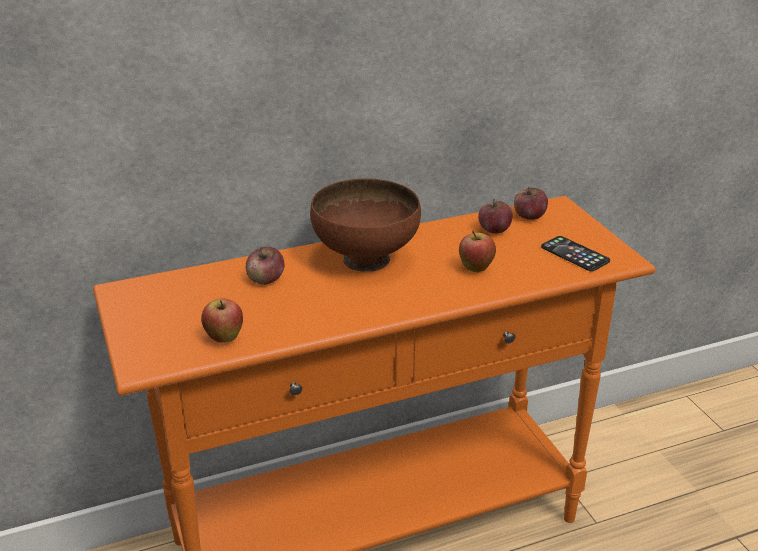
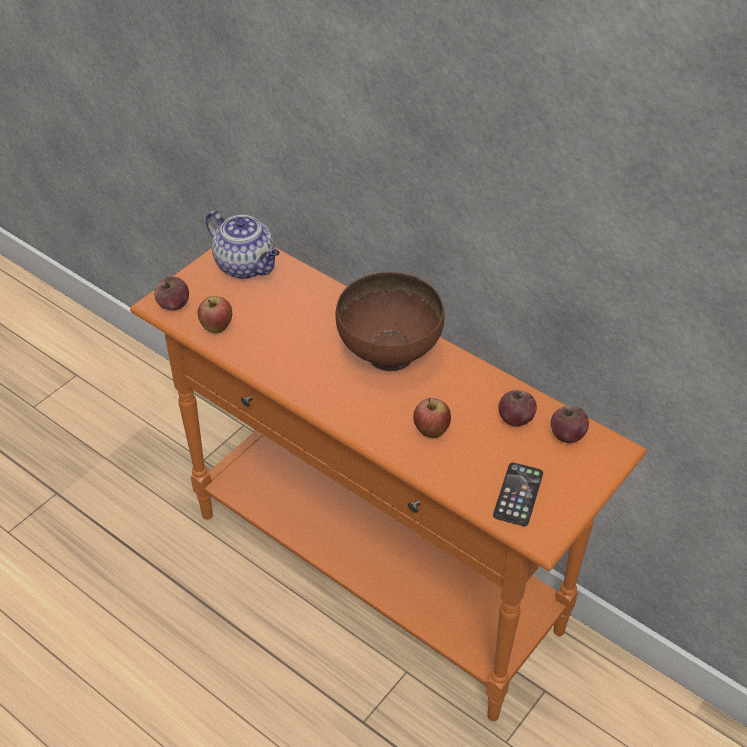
camera: 60 degrees right, 15 degrees up
(158, 296) = (246, 266): none -> teapot
(266, 280) = (312, 311): apple -> apple (173, 305)

